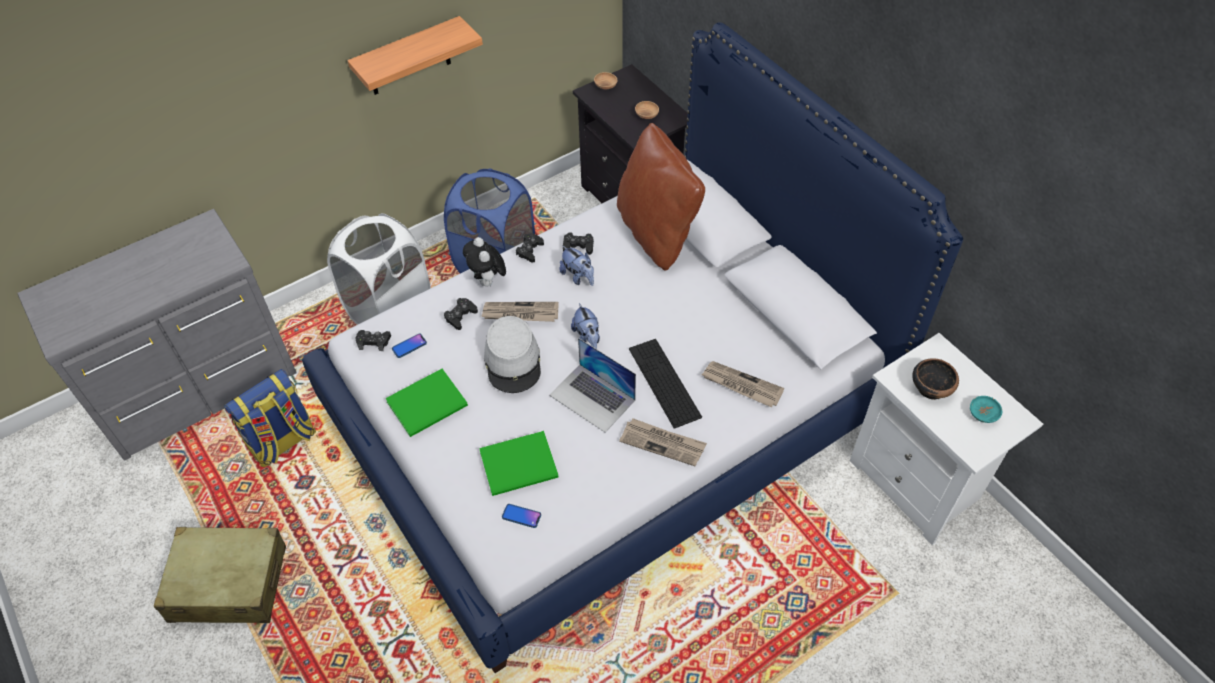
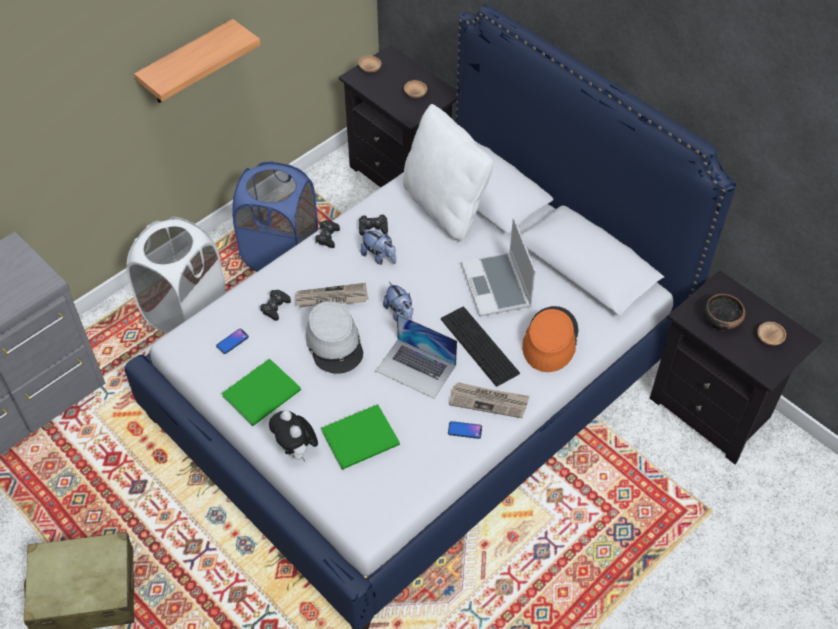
camera: 10 degrees left, 0 degrees up
(282, 442) = (106, 451): backpack -> none
(374, 342) = (197, 342): black game controller -> none
(488, 281) = (293, 271): plush toy -> plush toy (296, 451)
(521, 516) = (373, 484): phone -> phone (465, 430)
(656, 233) = (444, 207): brown pillow -> white pillow
(696, 322) = (497, 286): none -> laptop
(741, 385) = (550, 340): newspaper -> orange hat
(918, 482) = (714, 410): white nightstand -> black nightstand
(983, 414) = (769, 338): turquoise bowl -> brown bowl

